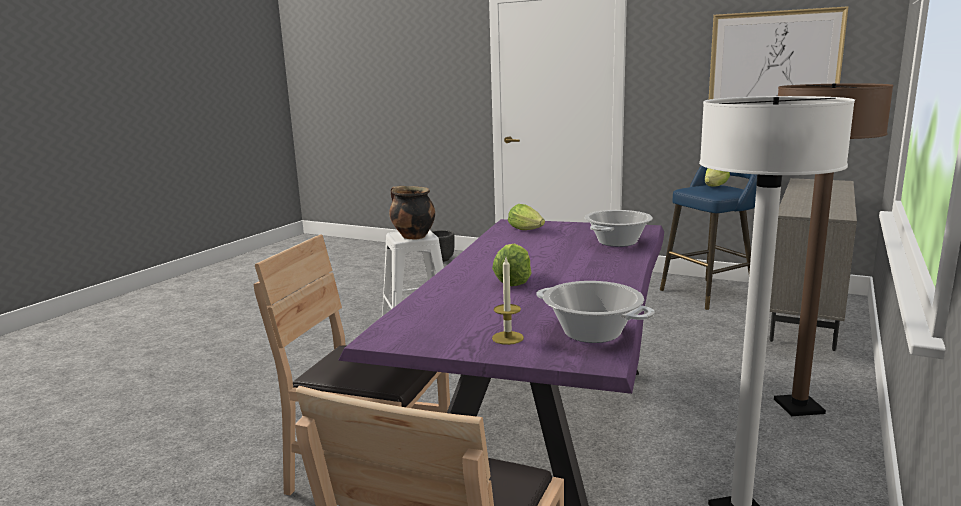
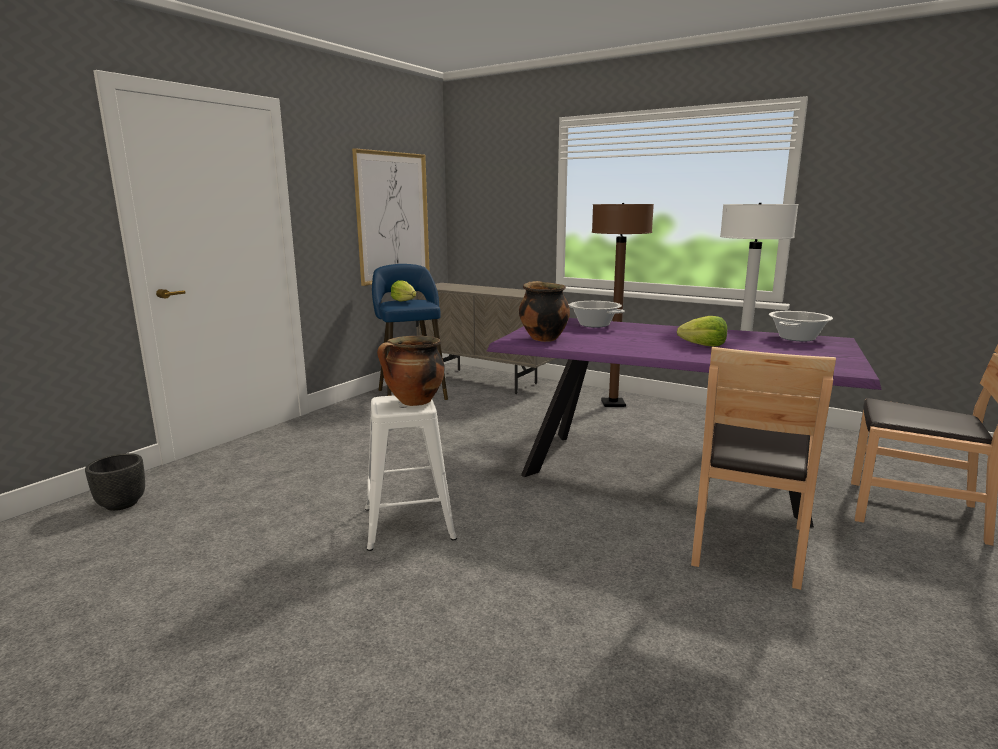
camera: 85 degrees left, 0 degrees up
(507, 338) = (821, 350): candle -> none
(527, 229) = (542, 338): lettuce -> cooking pot

